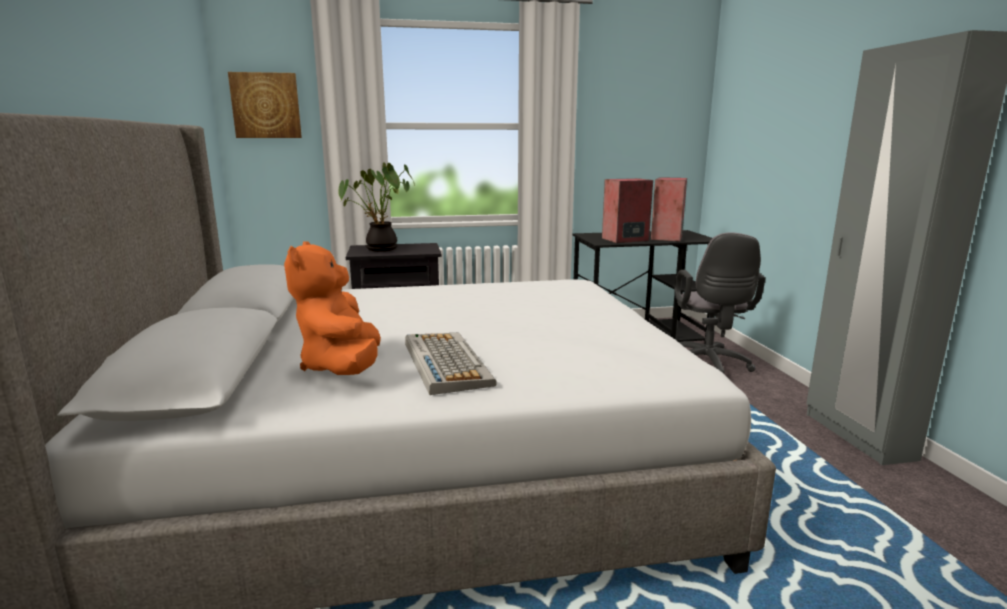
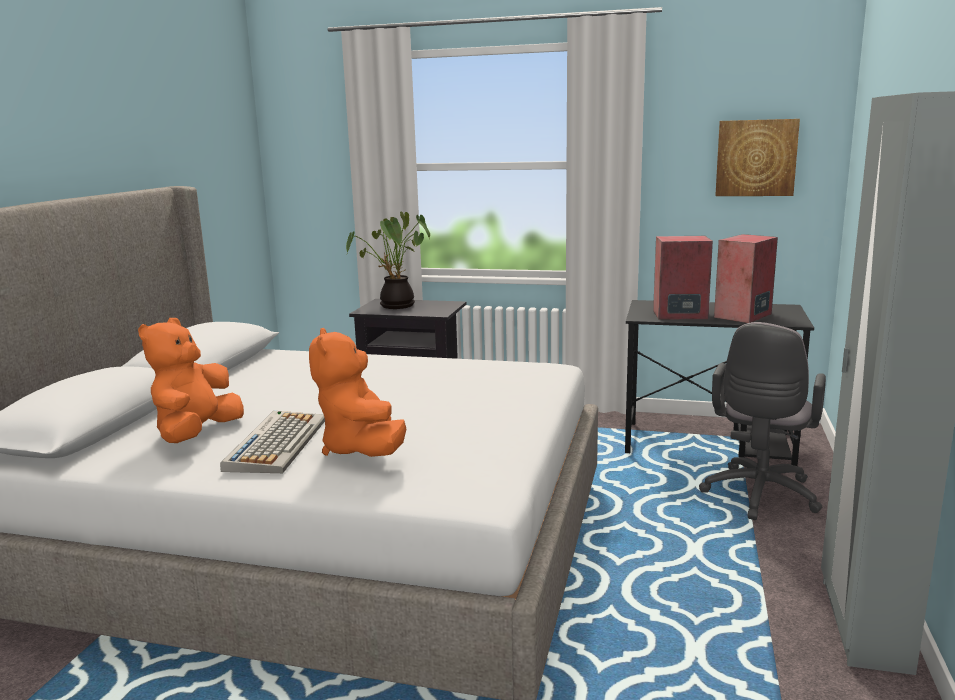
camera: 25 degrees right, 0 degrees up
(266, 105) = (305, 148): picture -> picture (756, 158)
(537, 355) = (362, 449): none -> orange plush toy

